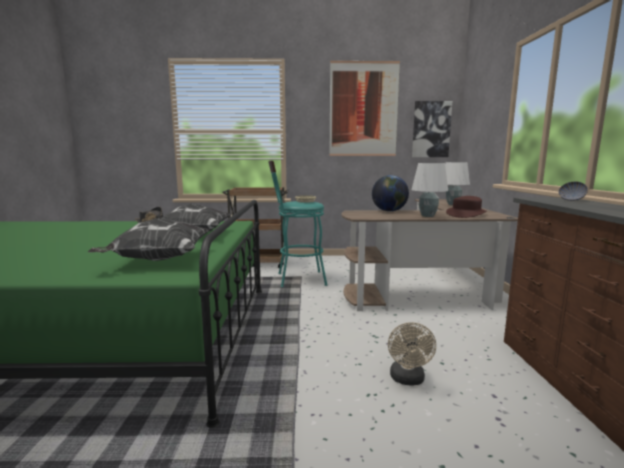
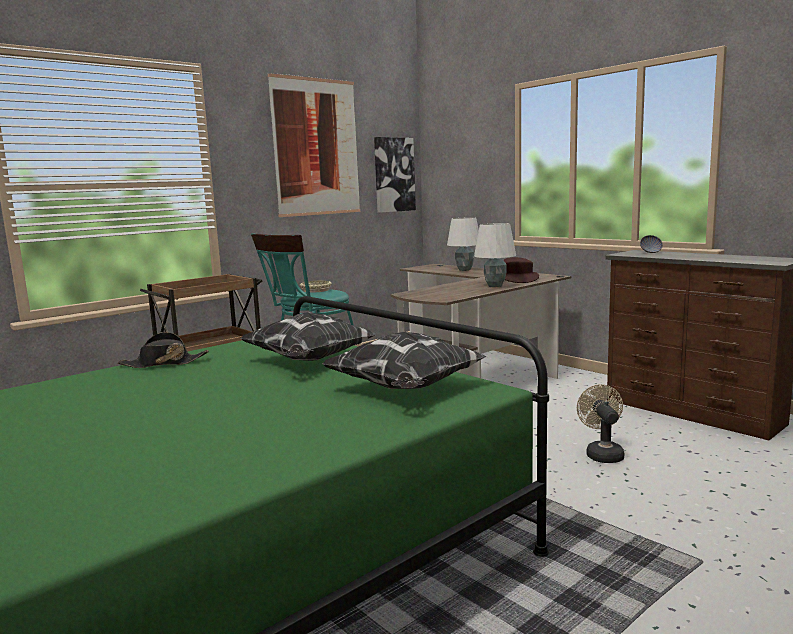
camera: 40 degrees left, 0 degrees up
(389, 211) = (440, 287): globe -> none
(408, 380) = (602, 453): beige fan -> beige fan turned 150 degrees counterclockwise

